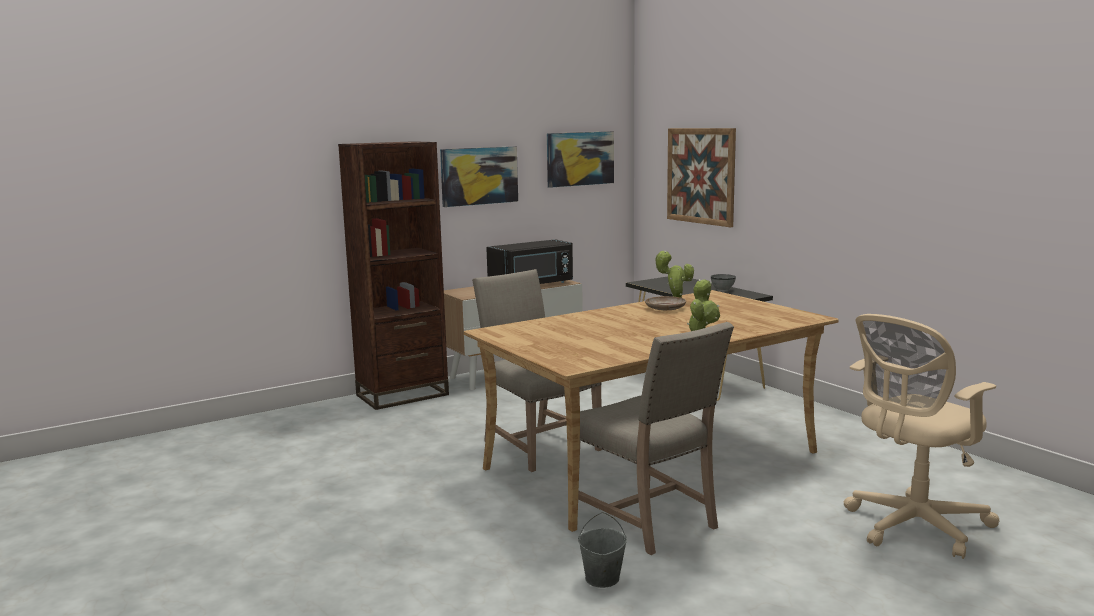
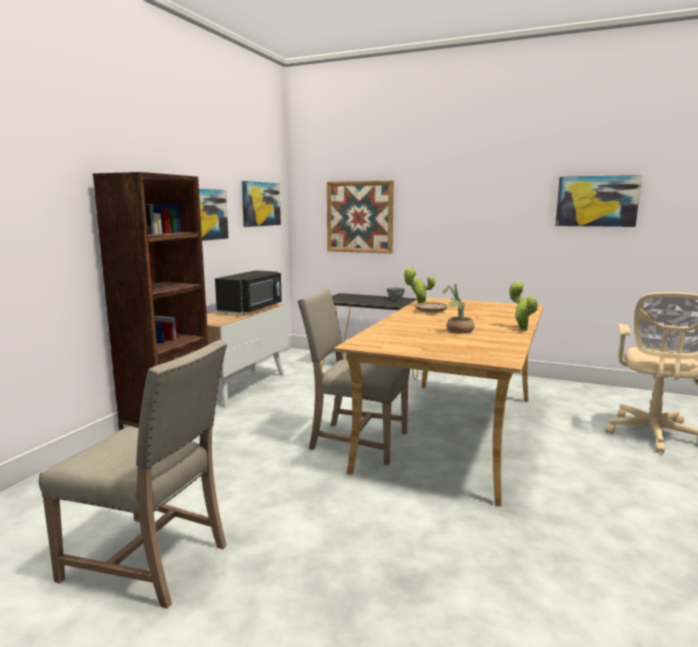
camera: 35 degrees left, 0 degrees up
(602, 579) = (587, 539): grey bucket -> none
(622, 333) = (457, 331): none -> potted plant
(648, 520) = (528, 478): beige chair -> beige chair (151, 561)
(976, 166) = (596, 201): none -> picture

